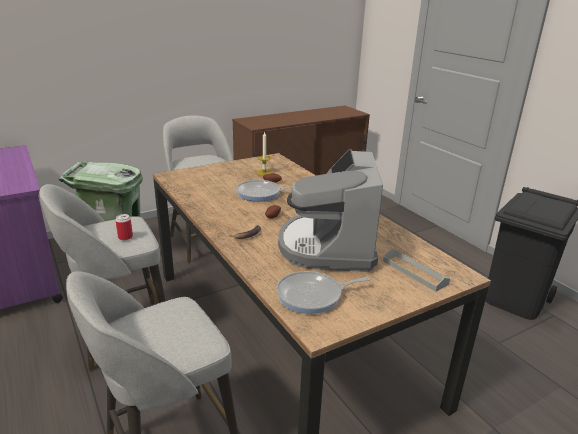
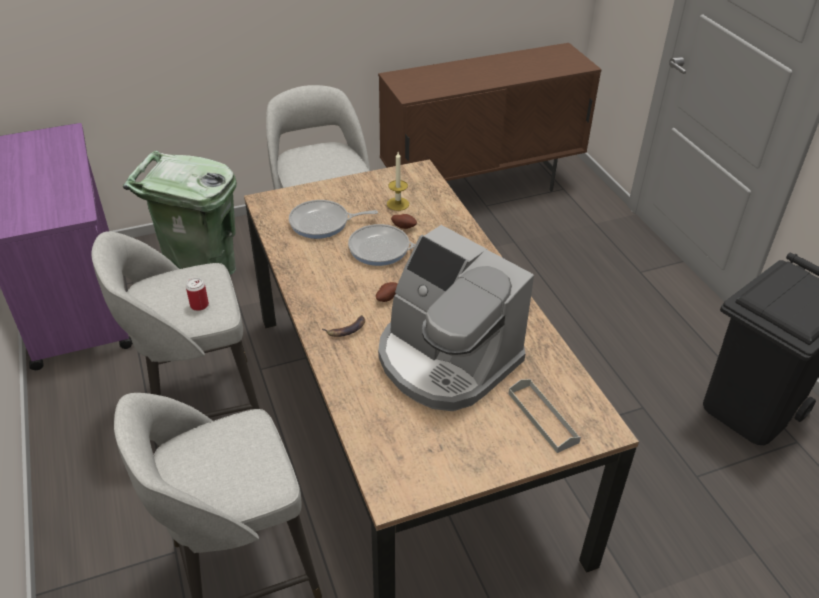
camera: 10 degrees right, 15 degrees up
(313, 296) = (401, 442): frying pan -> frying pan (323, 223)
(328, 246) = (446, 360): coffee machine -> coffee machine turned 60 degrees counterclockwise

